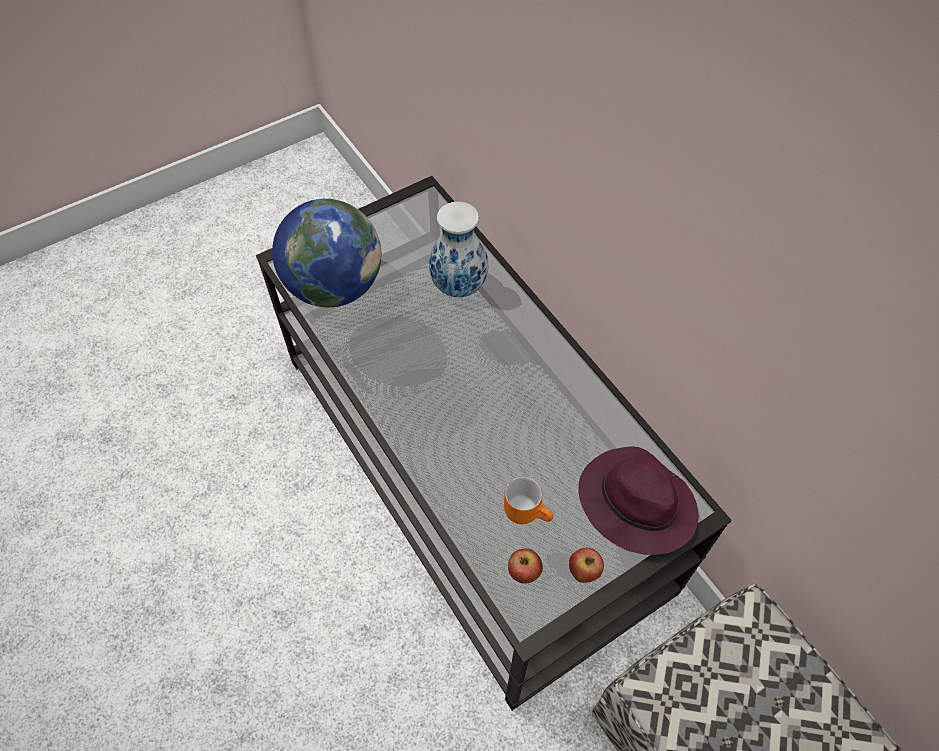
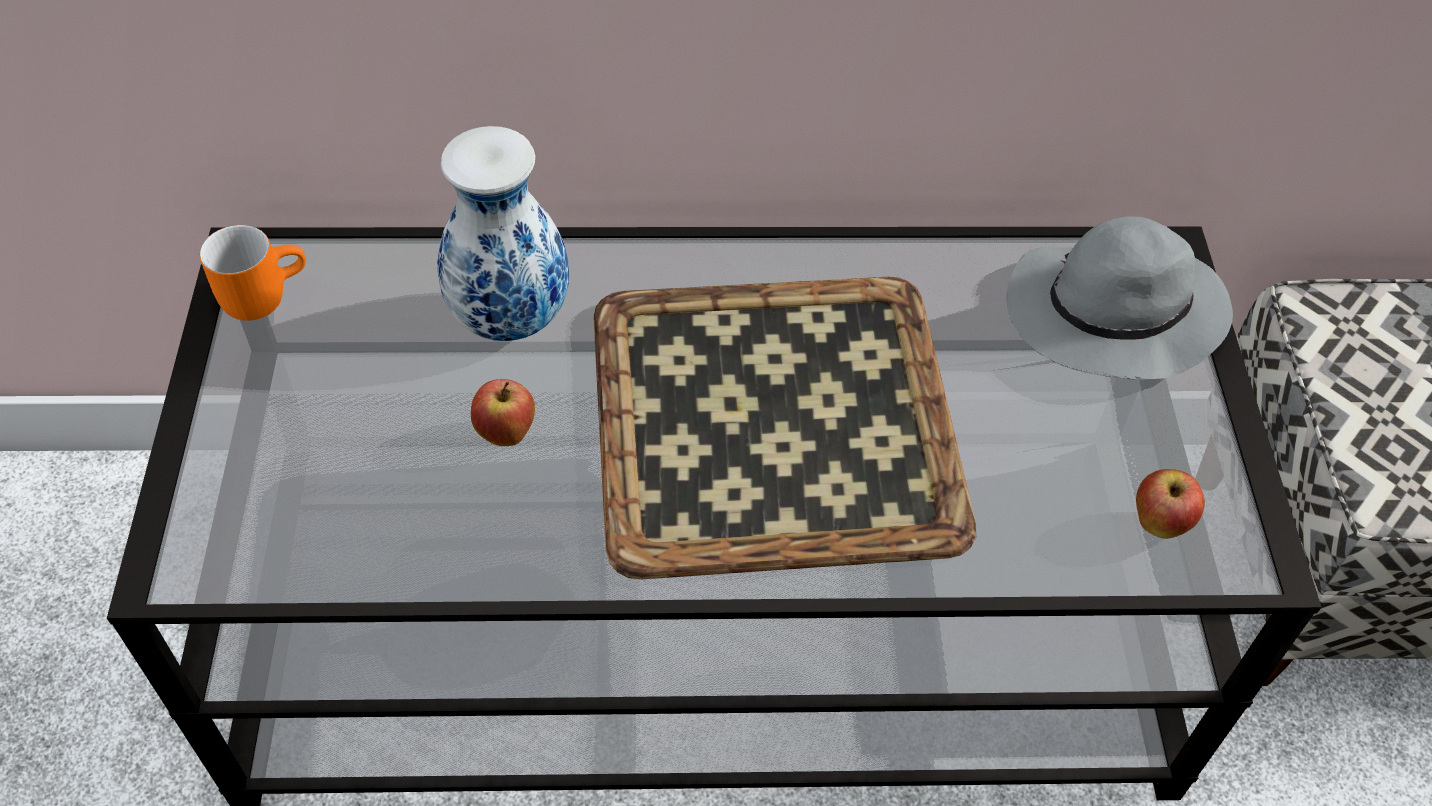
camera: 60 degrees left, 5 degrees down
(334, 287) = (331, 512): globe -> none
(476, 400) = (777, 418): none -> tray
(527, 510) = (1045, 459): orange mug -> orange mug (262, 293)
(584, 572) = (1199, 442): apple -> apple (506, 434)
(634, 502) = (1110, 316): purple hat -> grey hat

